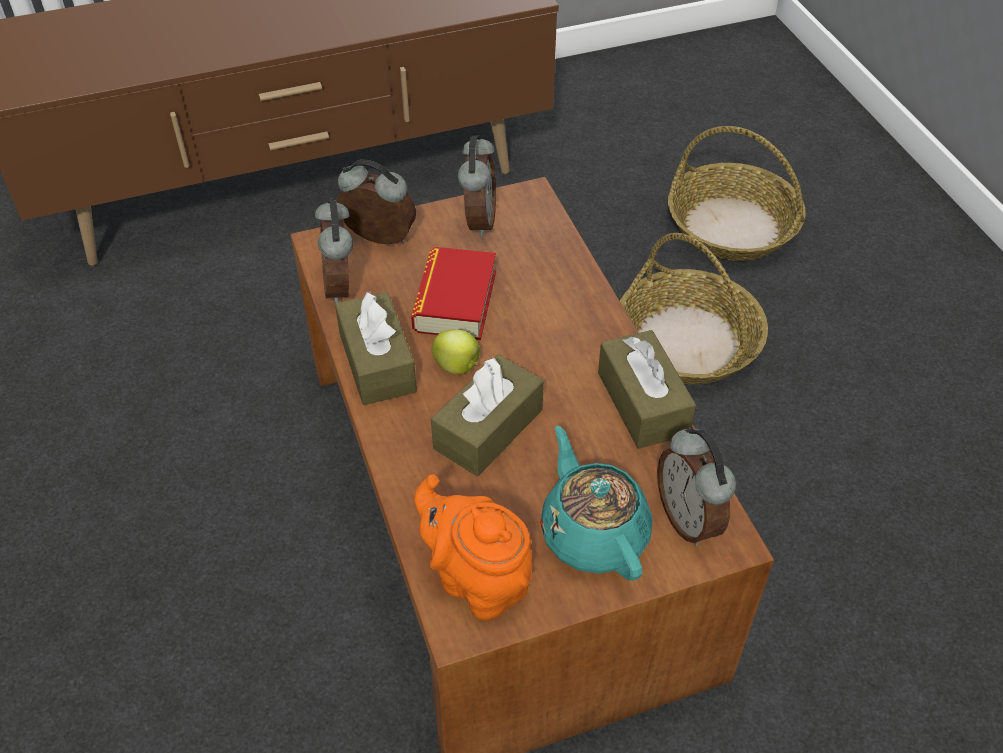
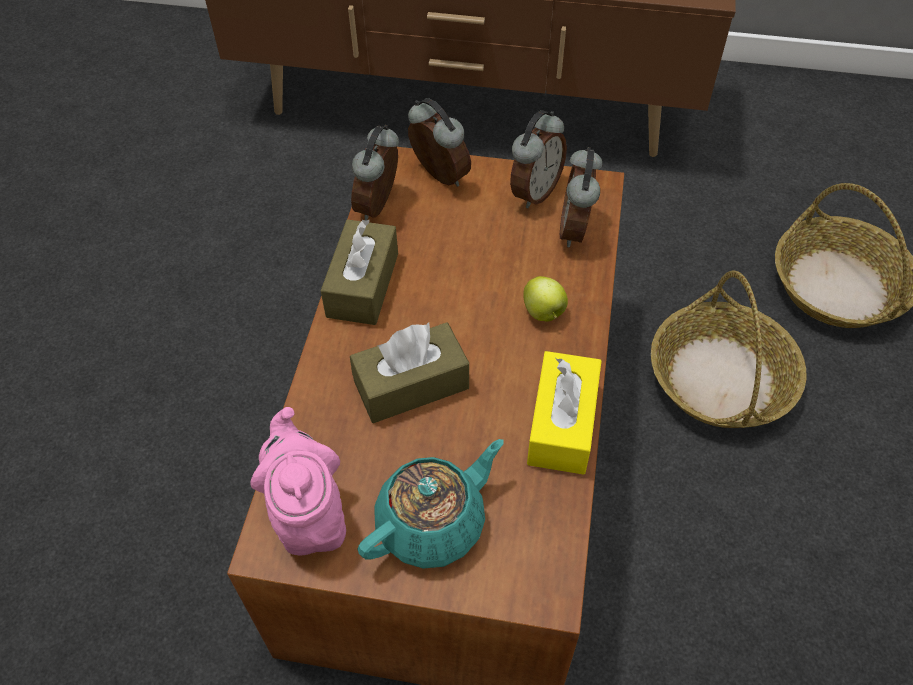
camera: 30 degrees right, 5 degrees up
(455, 301) = (464, 257): book -> none
(458, 367) = (425, 318): apple -> apple (544, 313)
(477, 580) = (309, 515): orange teapot -> pink teapot
(593, 533) = (433, 523): turquoise teapot -> turquoise teapot turned 45 degrees clockwise
(642, 403) = (562, 424): brown tissue box -> yellow tissue box
(689, 519) = (527, 554): alarm clock -> alarm clock (576, 230)

